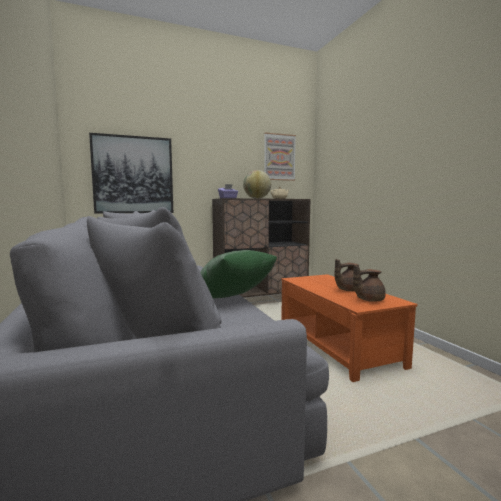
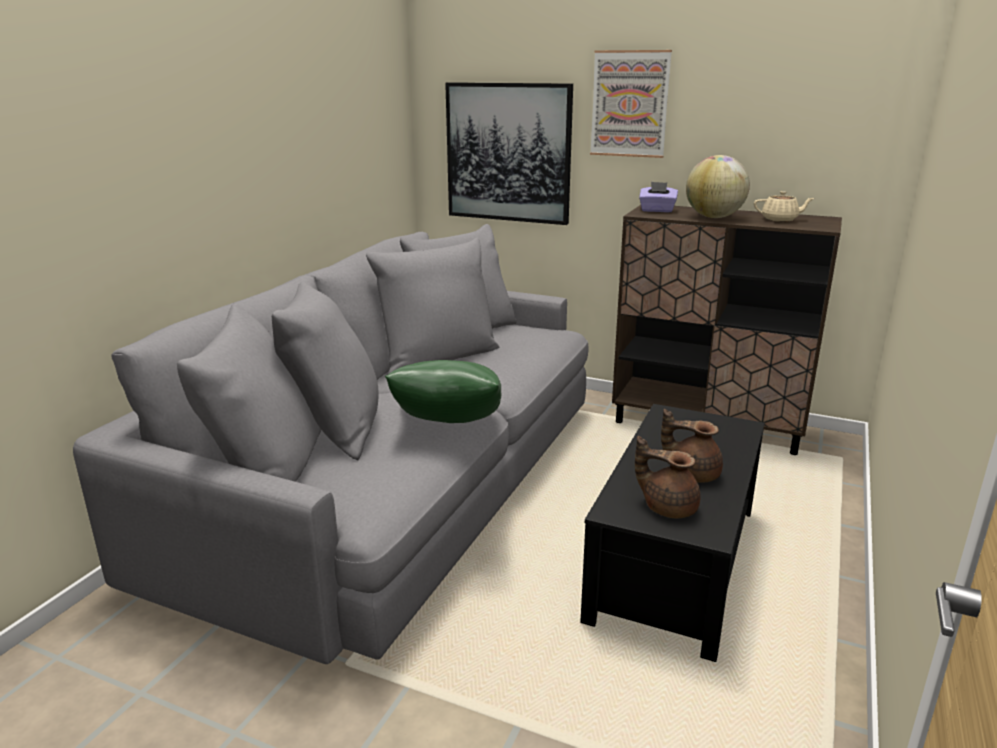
camera: 45 degrees right, 15 degrees up
(279, 157) = (819, 111): picture -> picture (629, 104)
(335, 346) = (672, 562): orange coffee table -> black coffee table

